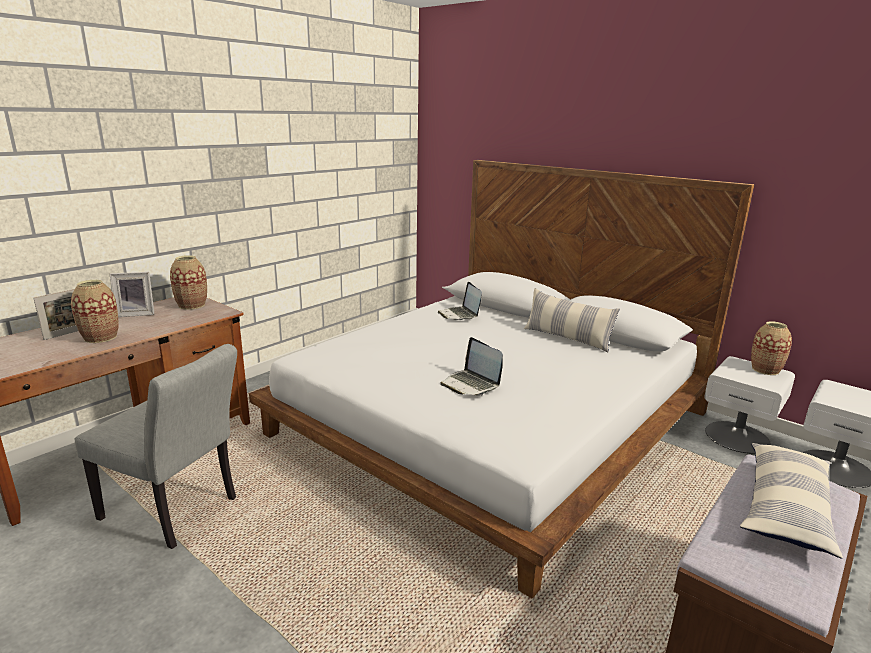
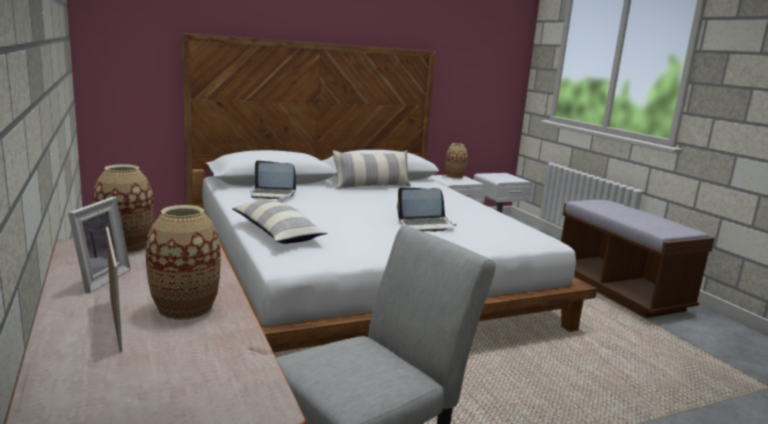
camera: 65 degrees left, 5 degrees down
(785, 508) = (623, 211): pillow -> pillow (276, 233)

